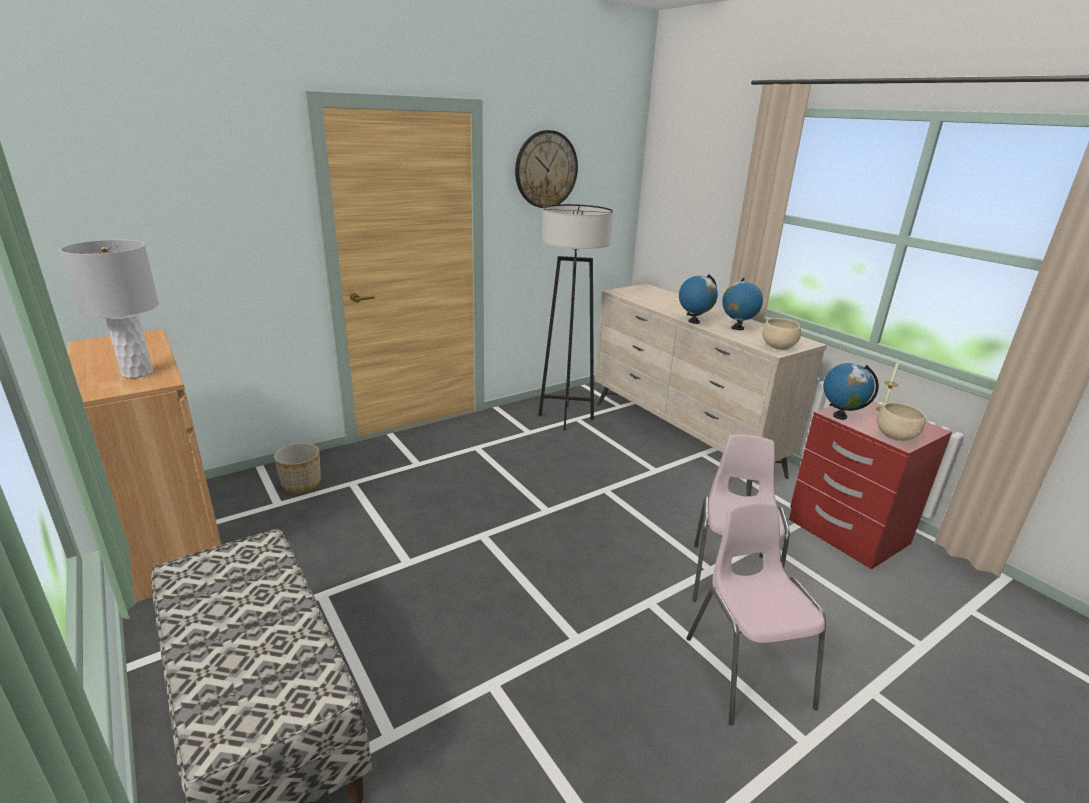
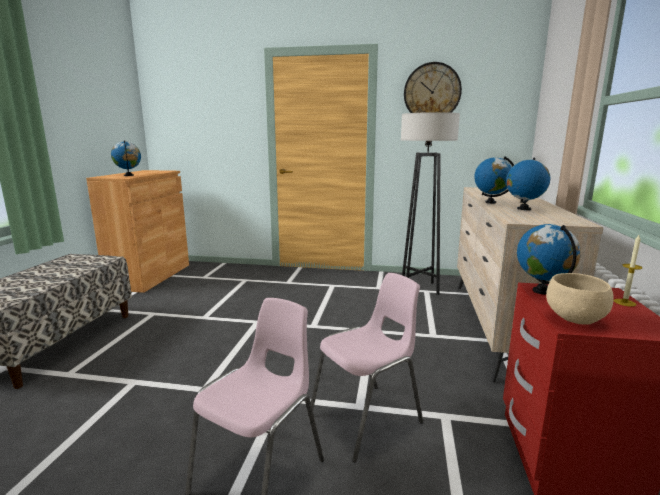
camera: 45 degrees right, 10 degrees down
(137, 373) = (129, 175): grey table lamp -> globe
(301, 483) = (226, 273): planter -> none
(779, 348) = (529, 220): beige bowl -> none

